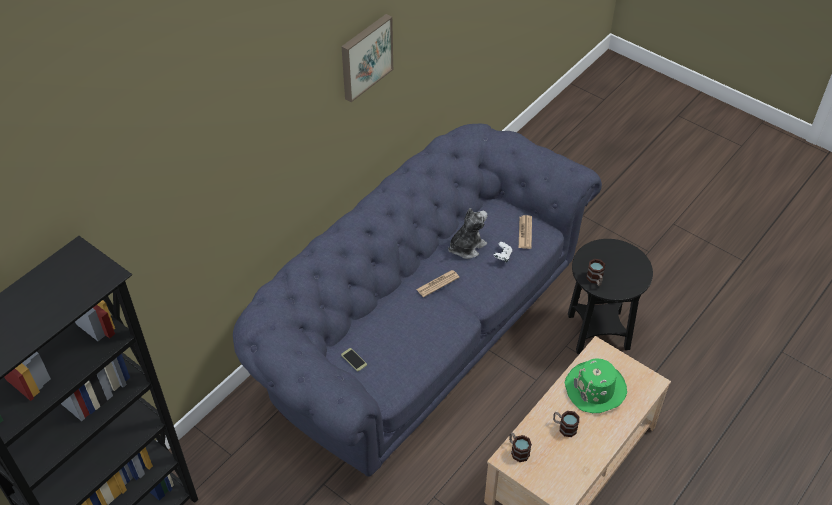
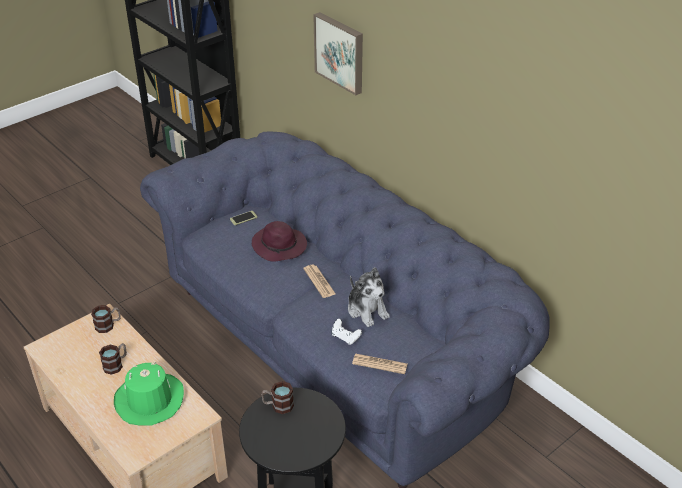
camera: 100 degrees right, 10 degrees down
(365, 56) = (467, 64): picture -> picture (340, 52)
(395, 320) = (280, 246): none -> purple hat

